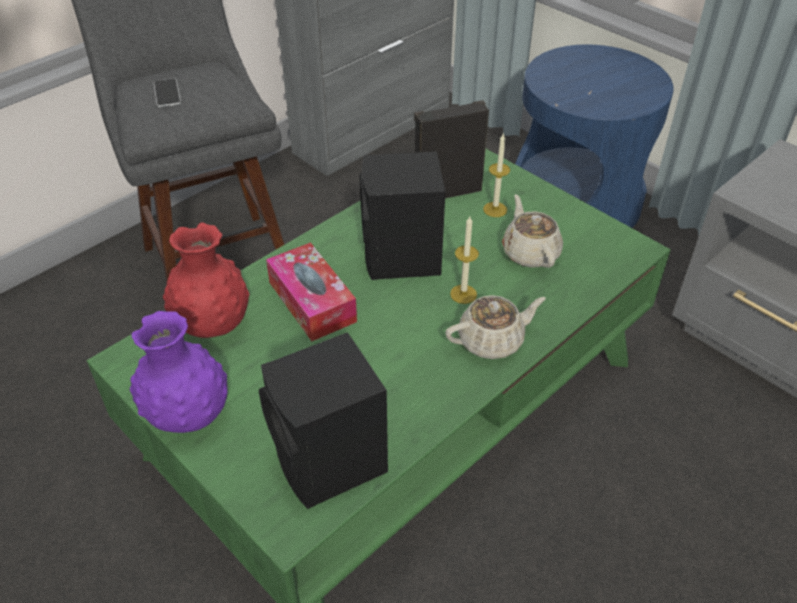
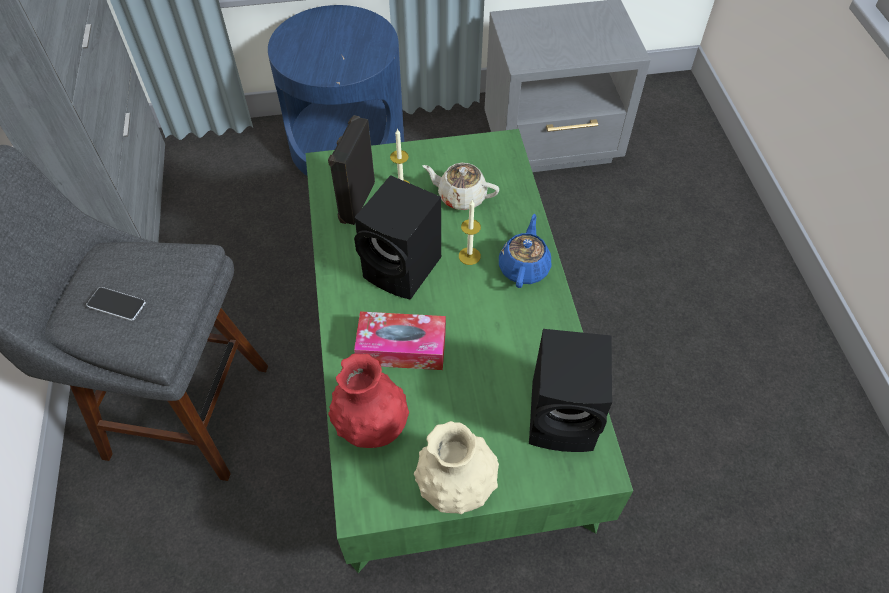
camera: 55 degrees left, 10 degrees up
(188, 415) = (456, 486): purple vase -> beige vase
(492, 340) = (524, 267): beige teapot -> blue teapot

